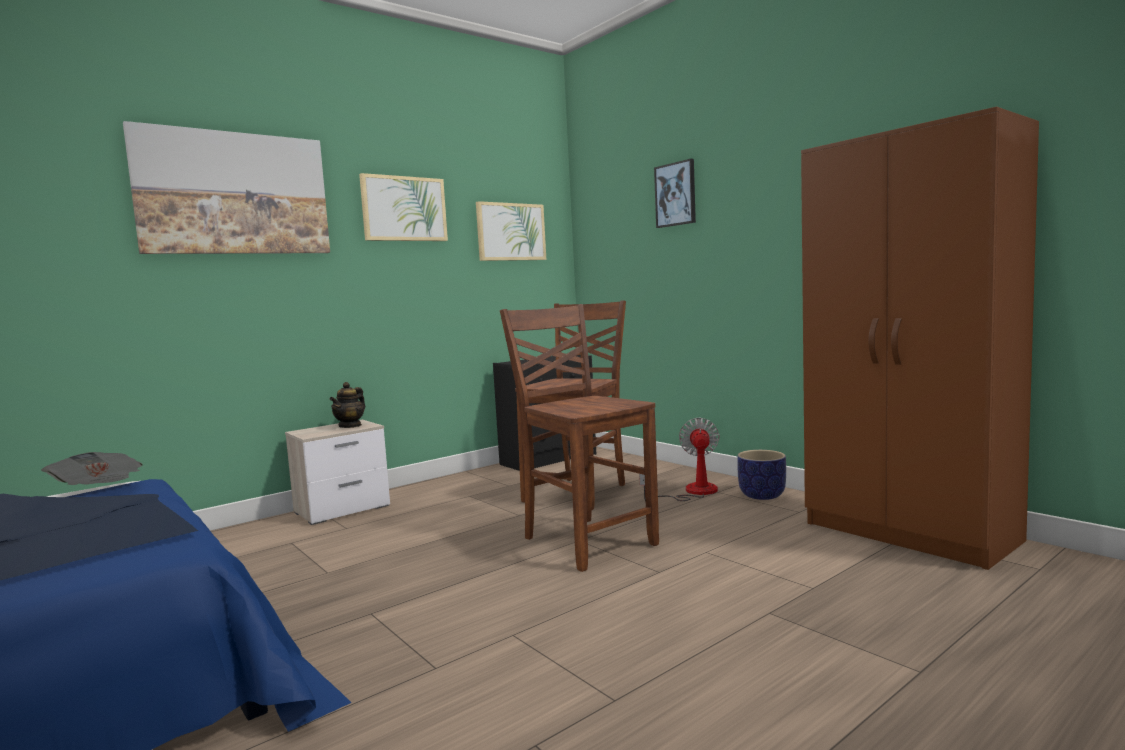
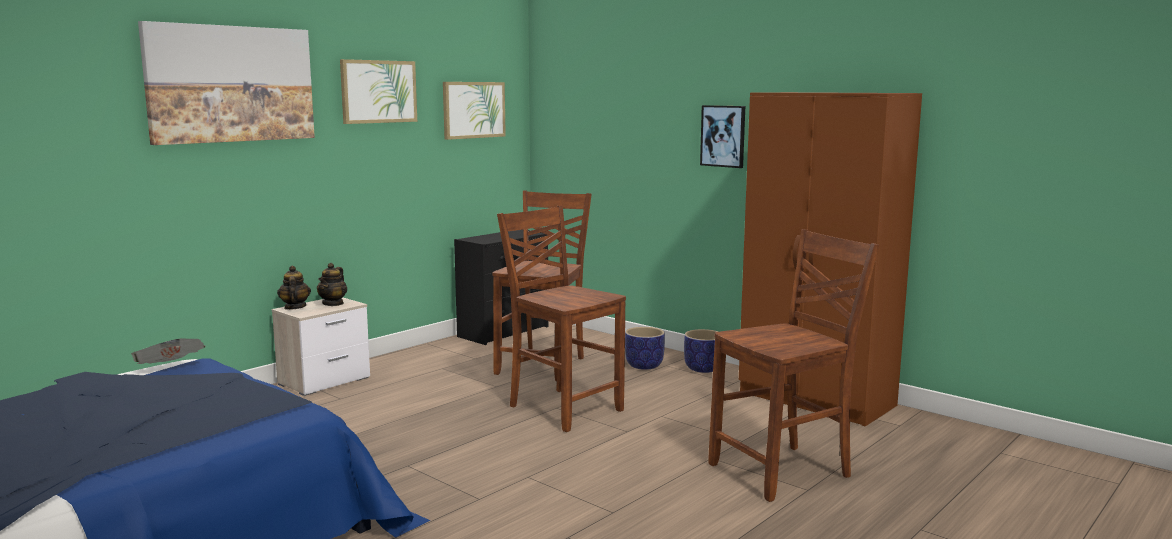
camera: 10 degrees left, 5 degrees up
(308, 430) = (294, 307): none -> teapot
(676, 194) = (637, 91): picture -> picture (723, 136)
(692, 492) = (643, 366): fan -> planter
(877, 638) = (783, 471): none -> brown chair

